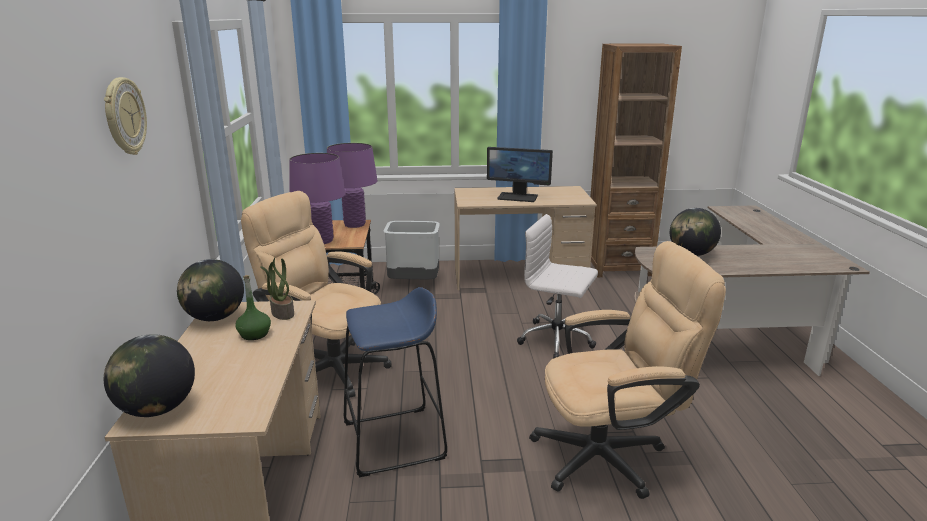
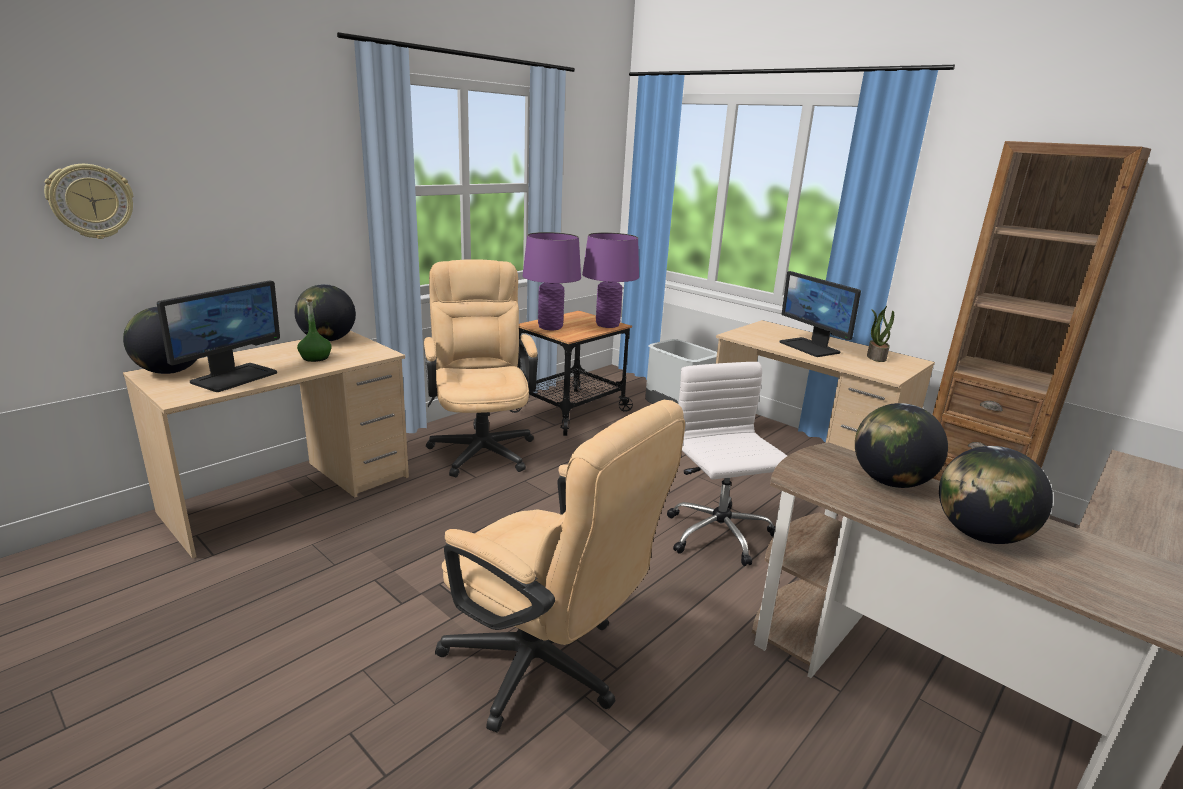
camera: 45 degrees right, 0 degrees up
(124, 116) = (245, 135): wall clock -> wall clock (91, 201)
(237, 380) = (234, 377): none -> monitor
(282, 313) = (364, 353): potted plant -> potted plant (875, 357)
(394, 440) = (416, 525): blue stool -> none
(753, 261) = (980, 535): none -> globe

